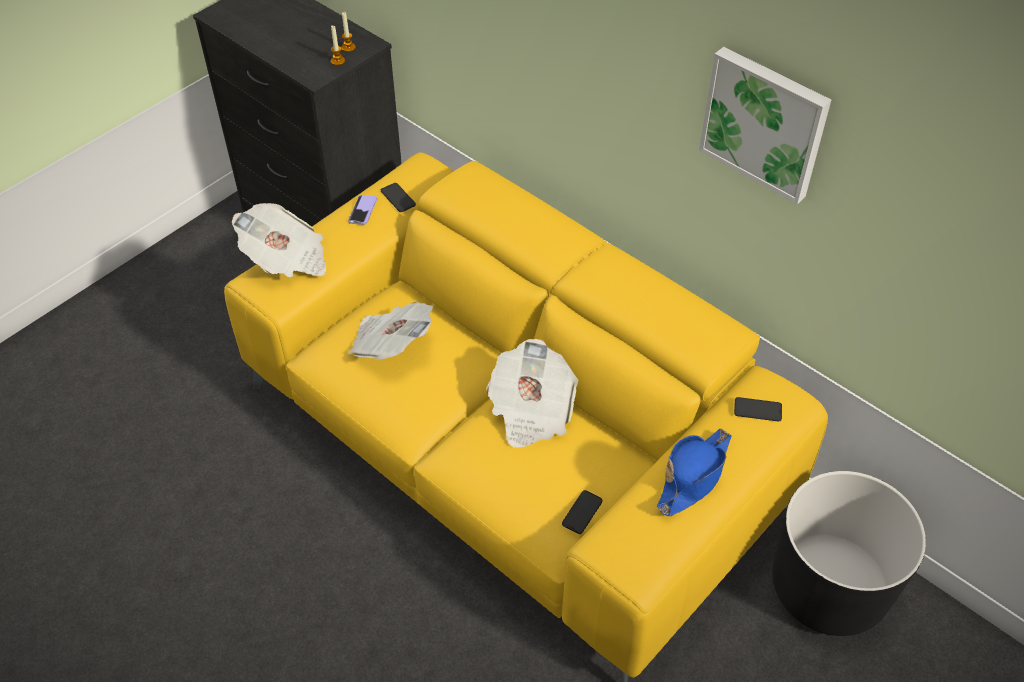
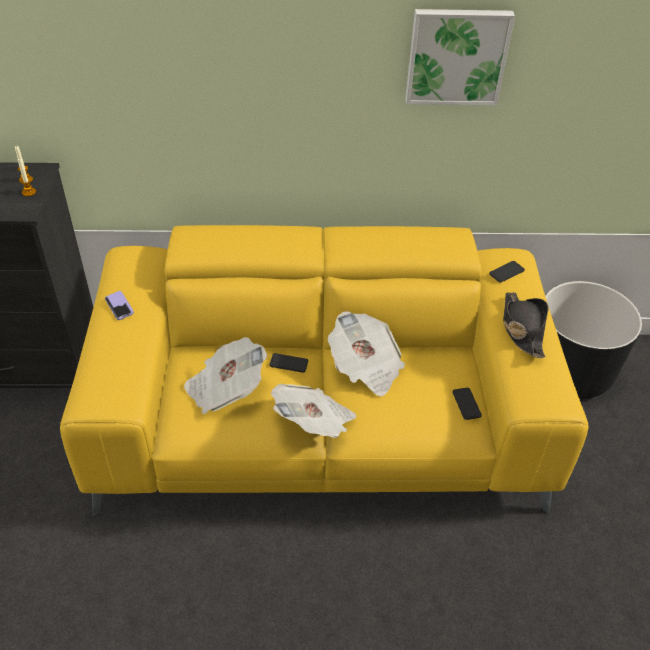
camera: 45 degrees left, 5 degrees down
(286, 259) = (98, 373): newspaper -> newspaper (314, 423)
(398, 198) = (136, 283): phone -> phone (288, 363)
(694, 476) = (522, 328): blue hat -> black hat

